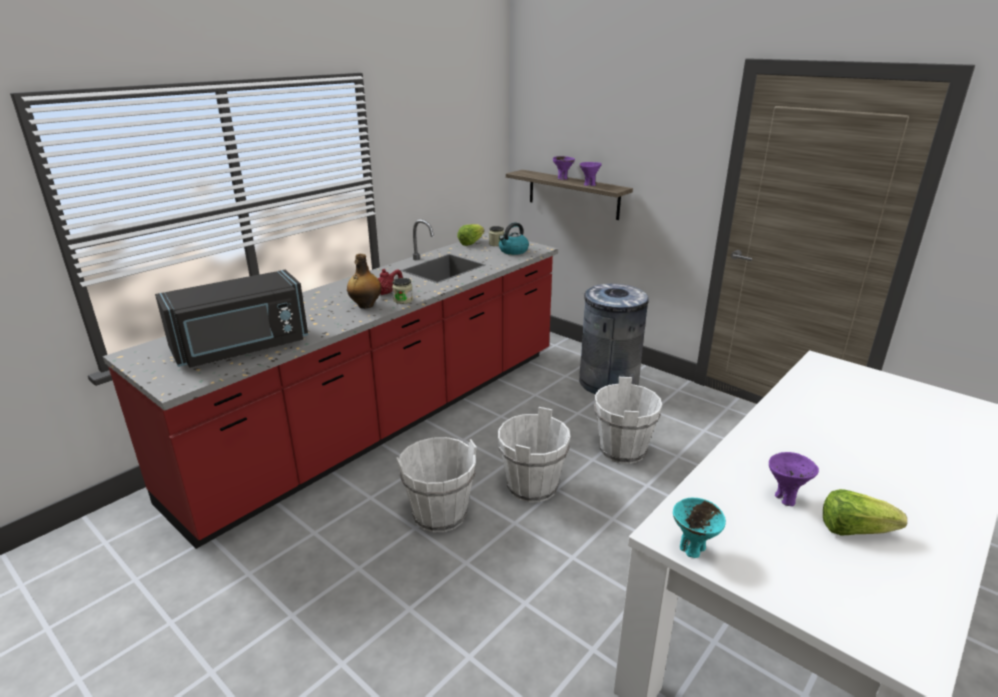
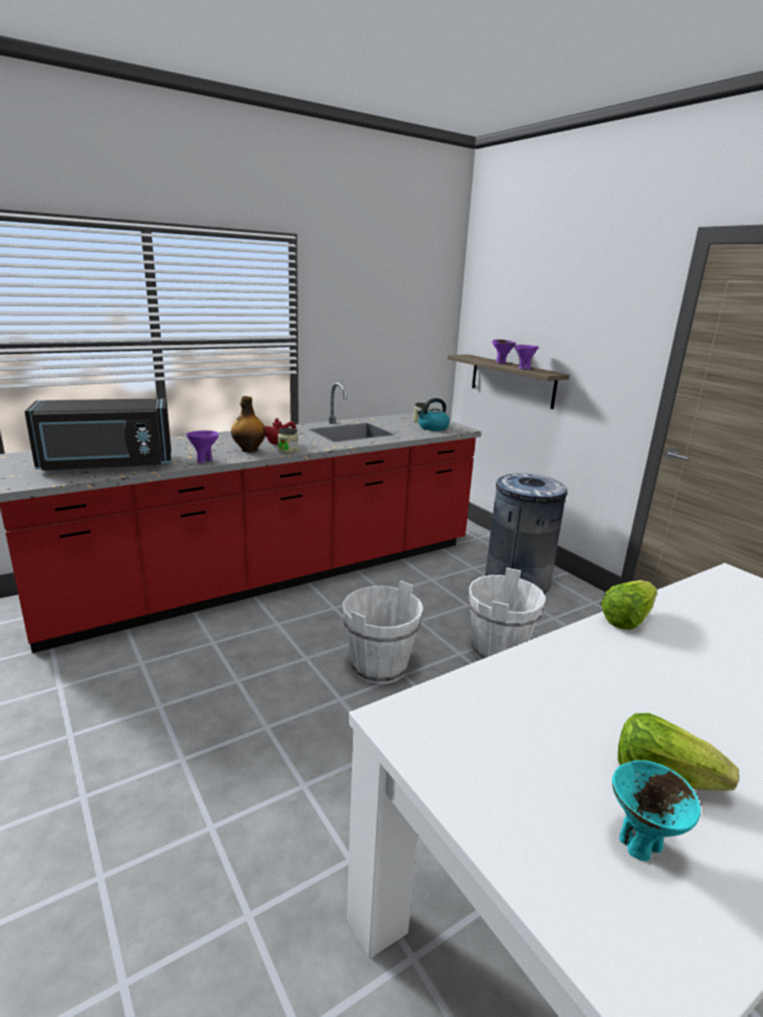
camera: 15 degrees right, 5 degrees down
(440, 514) = (269, 673): white bucket -> none
(471, 243) = (396, 417): lettuce -> lettuce (627, 619)
(692, 549) = (417, 745): turquoise bowl -> turquoise bowl (640, 845)
(785, 498) = (586, 715): purple bowl -> purple bowl (204, 460)

